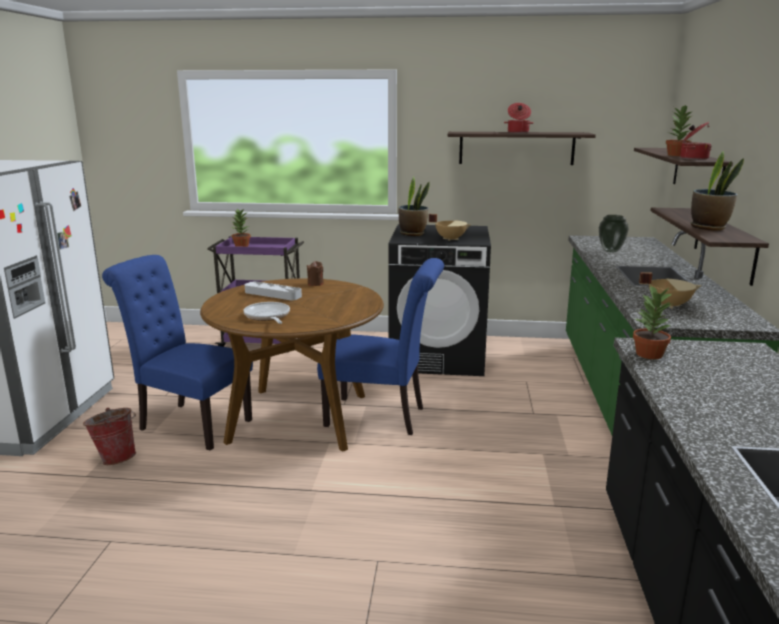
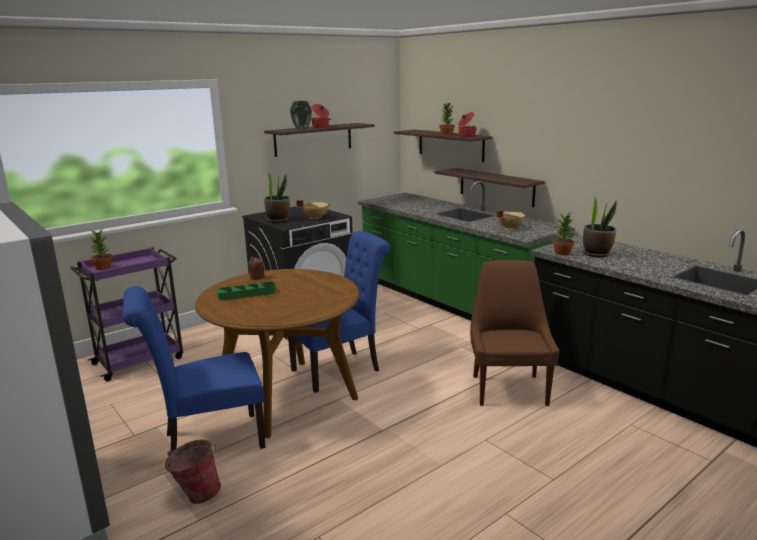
camera: 45 degrees left, 0 degrees up
(268, 317) = (292, 308): frying pan -> none
(273, 294) = (247, 294): grey tray -> green tray
(509, 526) = (508, 388): none -> brown chair
(610, 251) = (407, 205): vase -> vase (301, 129)
(709, 227) = (499, 177): potted plant -> potted plant (596, 254)

